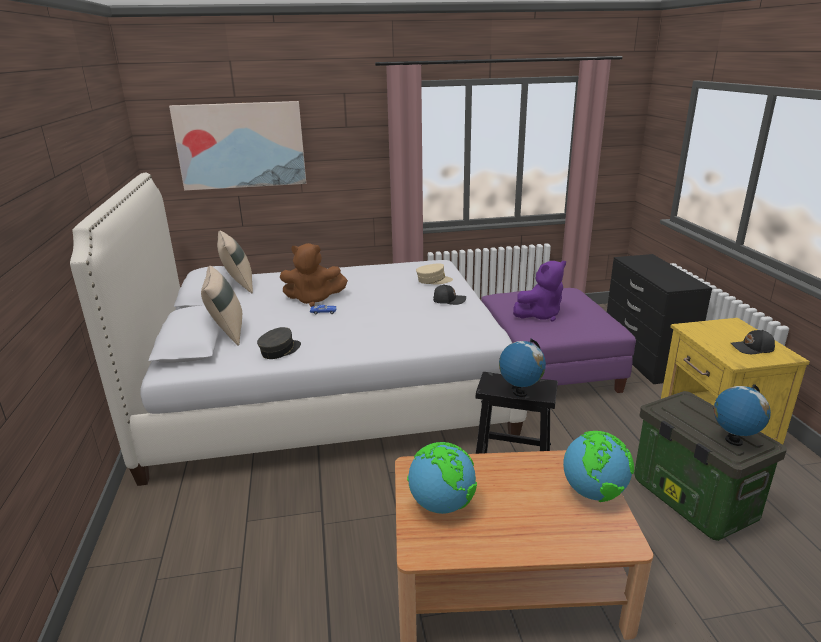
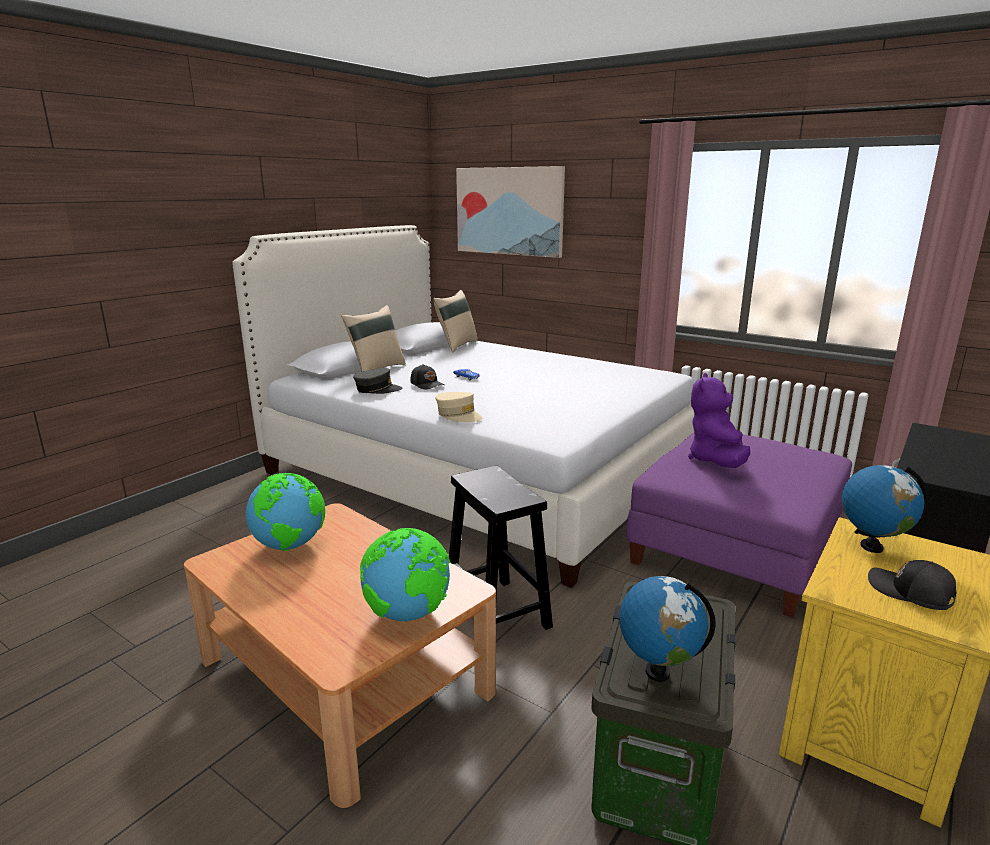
camera: 45 degrees right, 5 degrees down
(313, 299) = (483, 368): brown plush toy -> none
(433, 280) = (621, 384): beige cap -> beige cap (458, 415)
(448, 300) = (593, 401): black cap -> black cap (427, 384)
(520, 393) = (485, 493): globe -> globe (871, 546)
(540, 315) = (716, 461): purple plush toy -> purple plush toy turned 90 degrees clockwise

